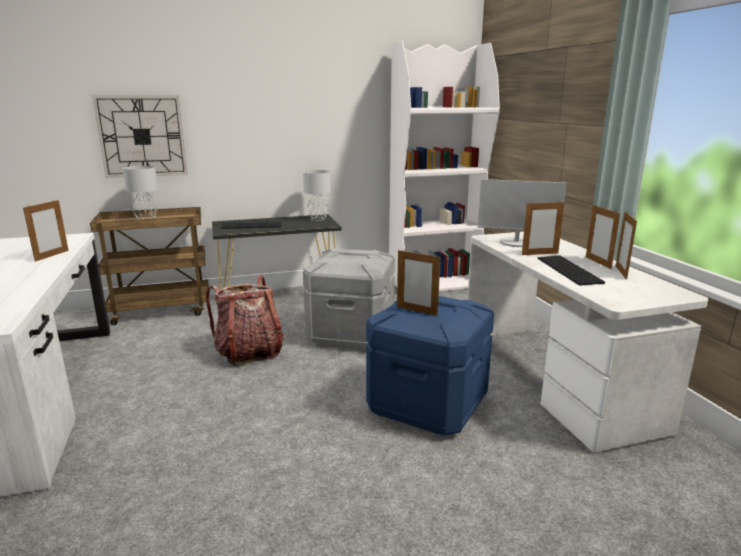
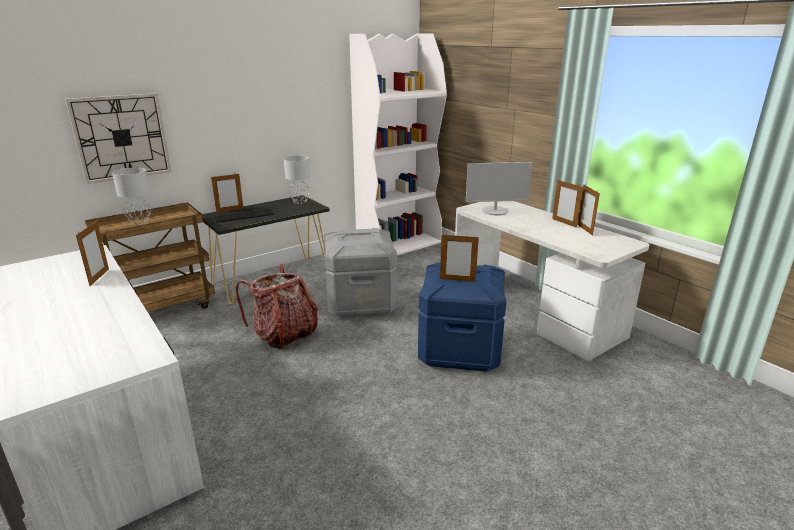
camera: 20 degrees left, 5 degrees up
(540, 254) = (520, 220): picture frame -> picture frame (230, 210)
(570, 270) = (552, 232): keyboard -> none

